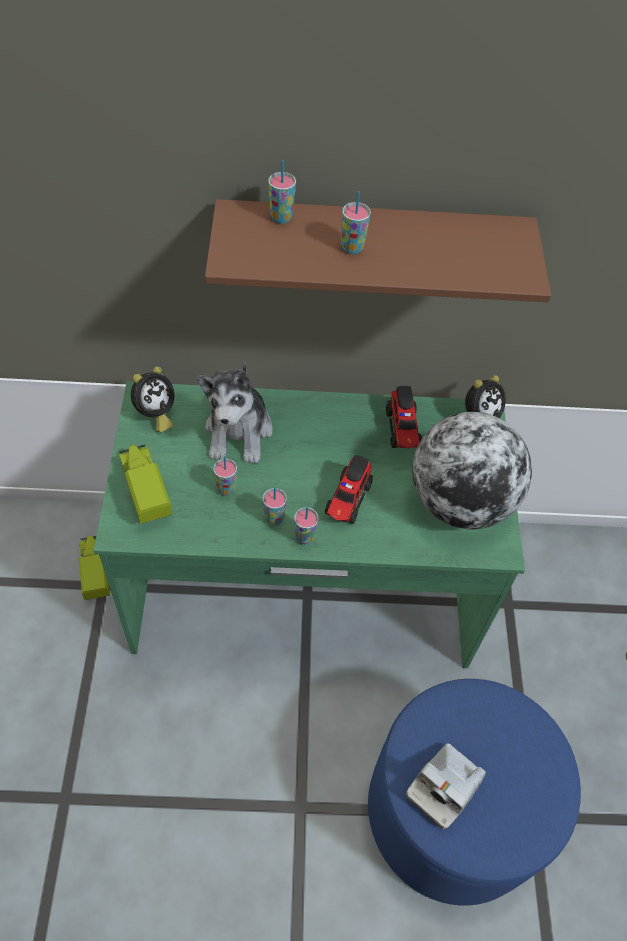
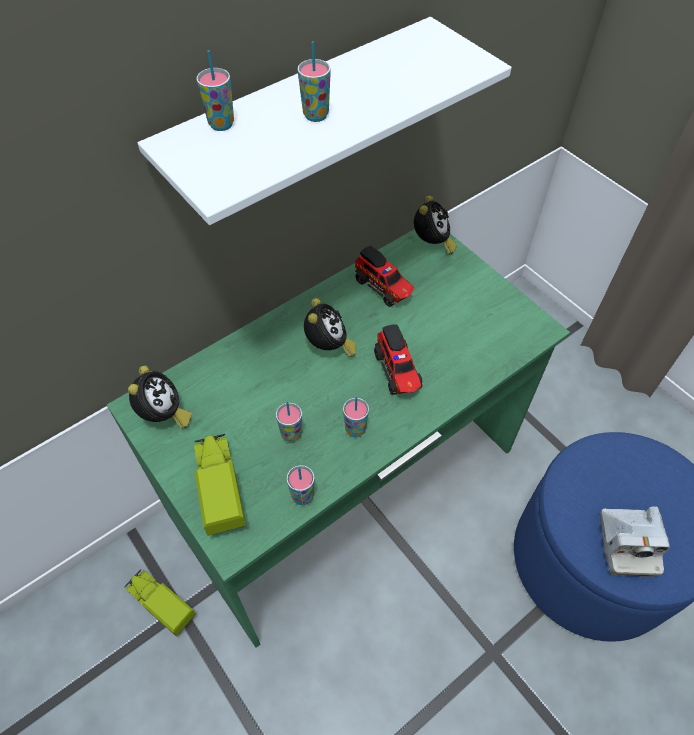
camera: 35 degrees left, 0 degrees up
(145, 490) = (220, 488): toy truck -> toy truck turned 45 degrees clockwise
(239, 431) = (254, 378): plush toy -> none
(304, 537) = (394, 427): cup -> cup (302, 496)
(314, 446) = (329, 347): none -> alarm clock
(371, 248) = (300, 122): brown shelf -> white shelf
(459, 502) = (478, 314): globe -> none

